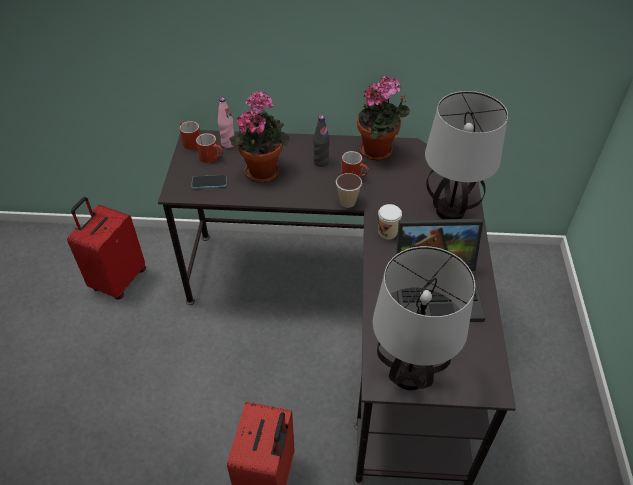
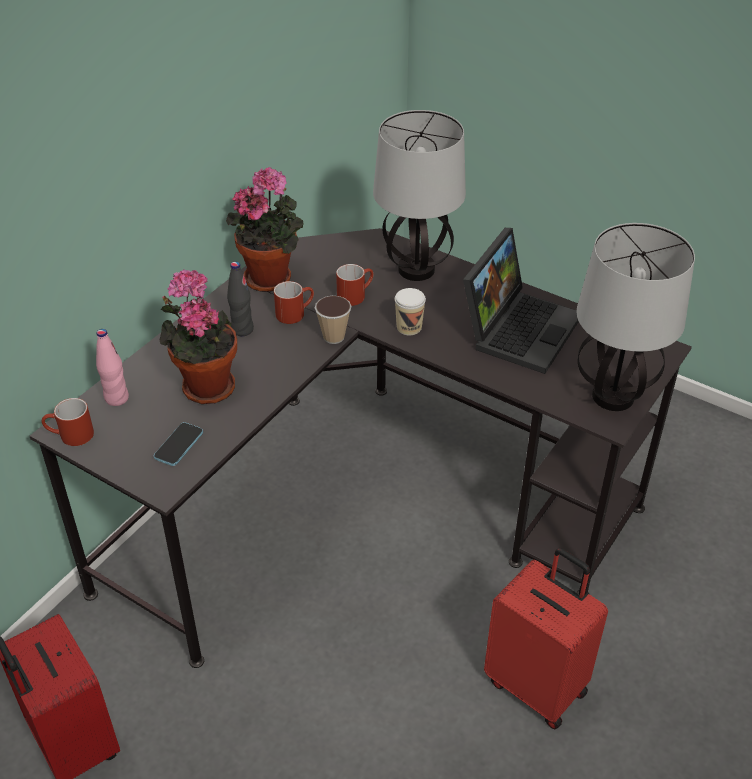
camera: 60 degrees left, 5 degrees down
(212, 157) = (129, 424): red mug -> red mug (355, 295)

